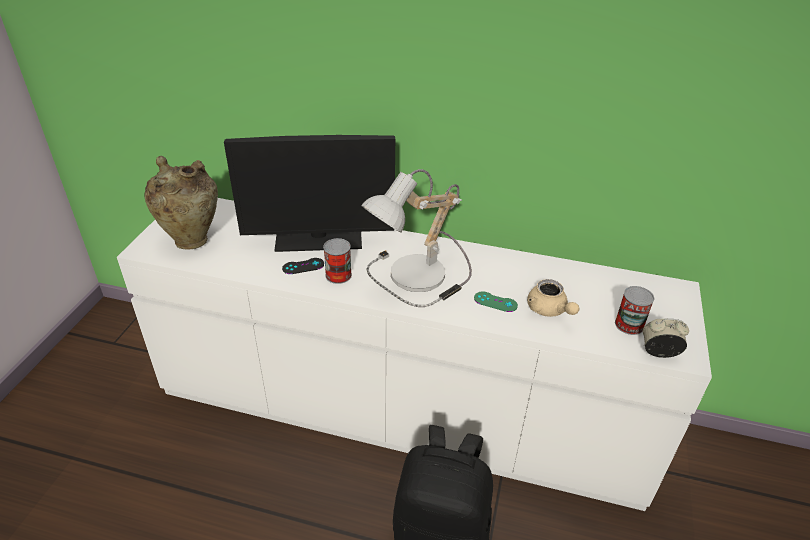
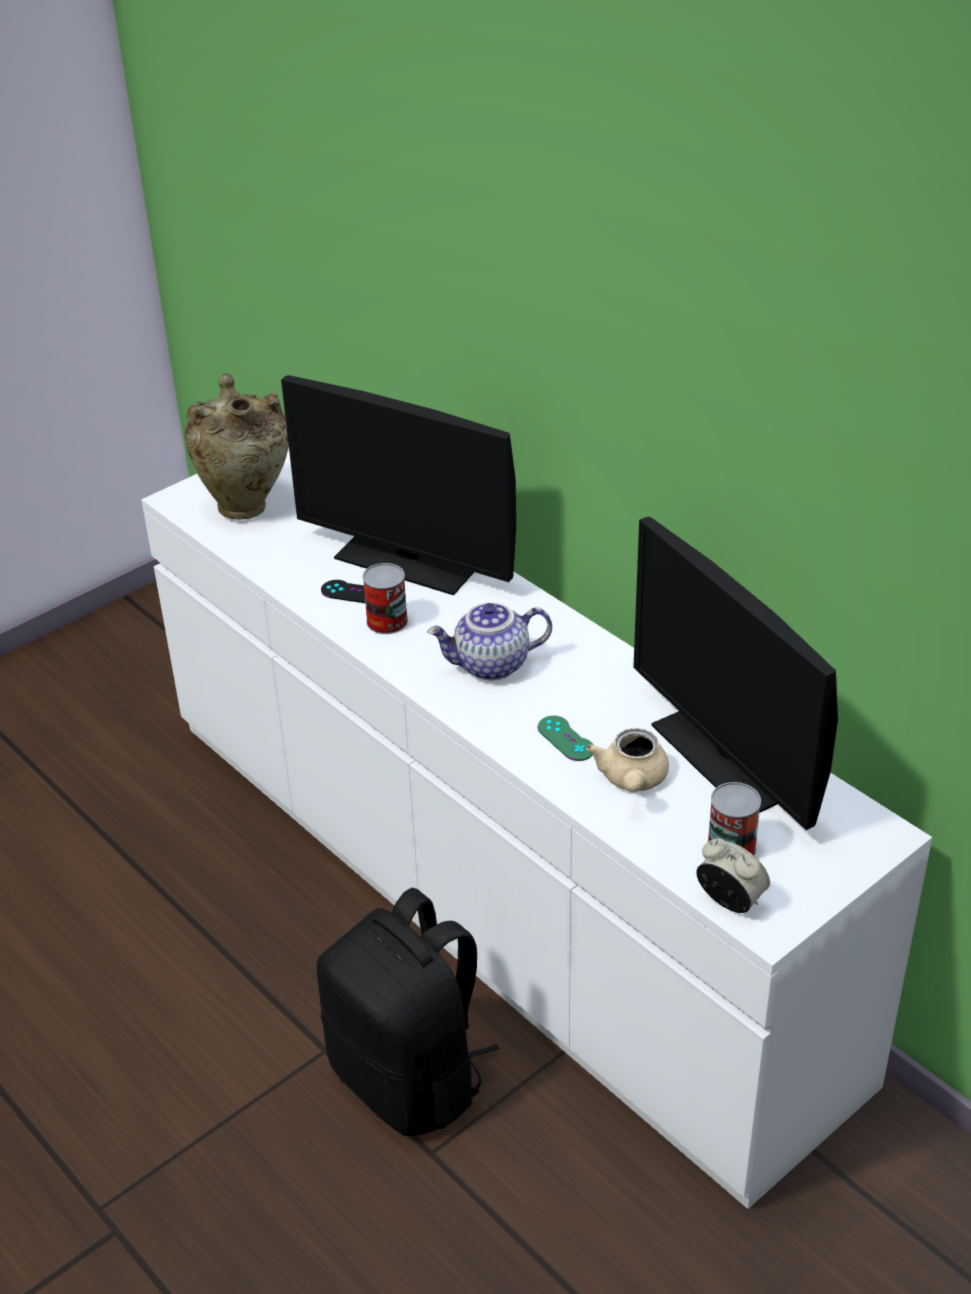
camera: 35 degrees right, 0 degrees up
(419, 278) = (491, 666): table lamp -> teapot
(578, 280) = (727, 757): none -> monitor

